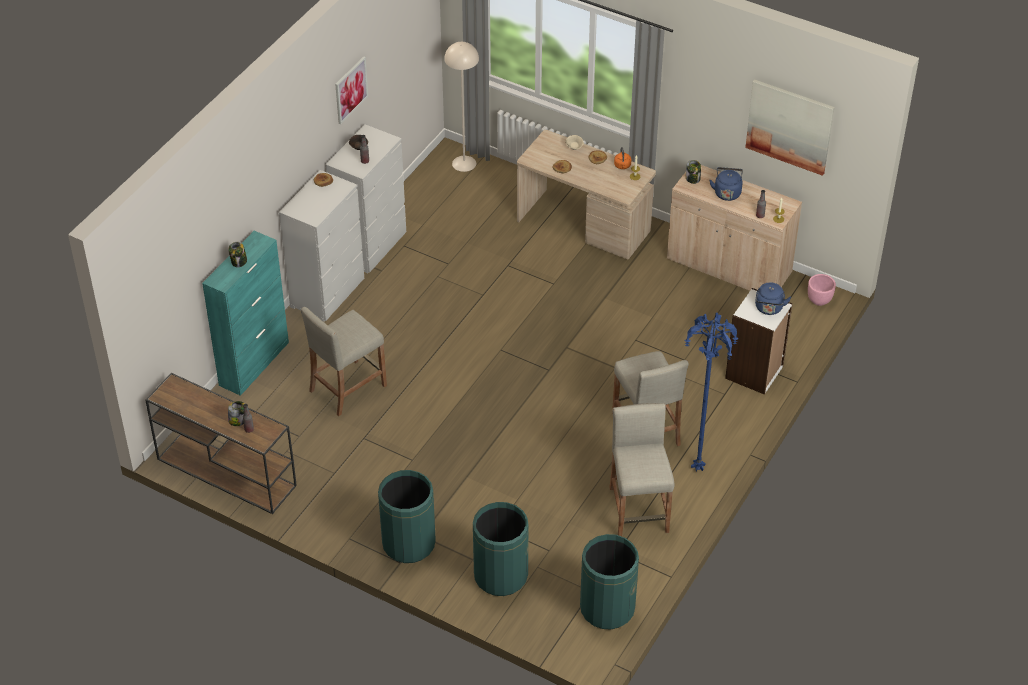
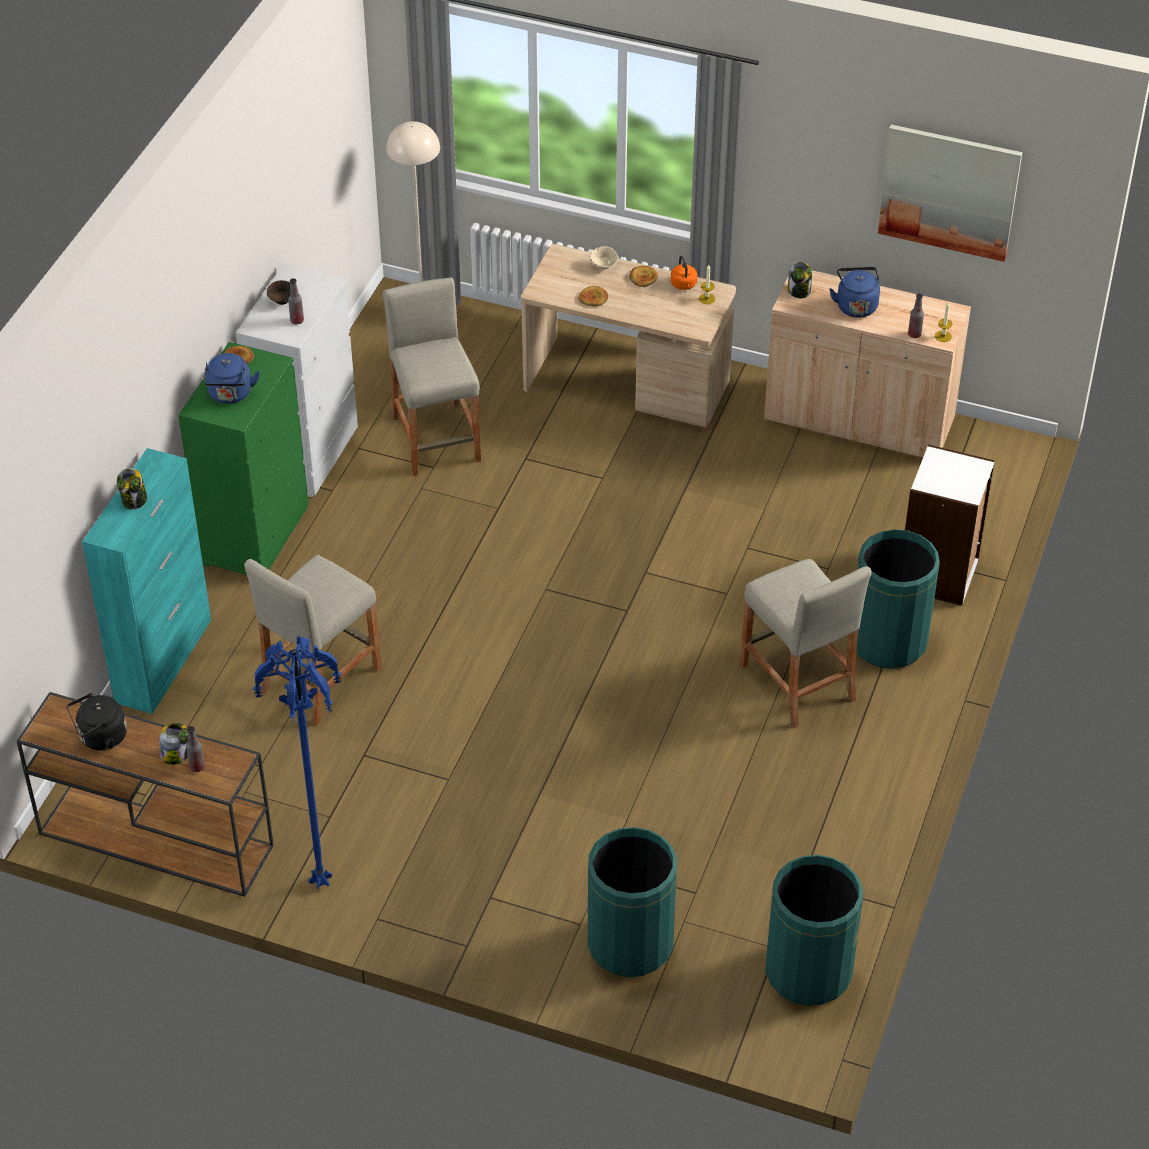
camera: 10 degrees left, 0 degrees up
(195, 404) = (100, 738): none -> black kettle
(327, 293) = (256, 535): white dresser -> green dresser
(351, 89) = (262, 210): picture -> none
(408, 543) = (473, 913): green trash can -> green trash can (888, 641)
(638, 509) = (817, 809): beige stool -> beige stool (436, 439)
(698, 467) = (891, 730): blue floor lamp -> blue floor lamp (321, 881)
(769, 309) = (962, 473): blue kettle -> blue kettle (230, 395)
(819, 300) = (1005, 454): pink planter -> none

